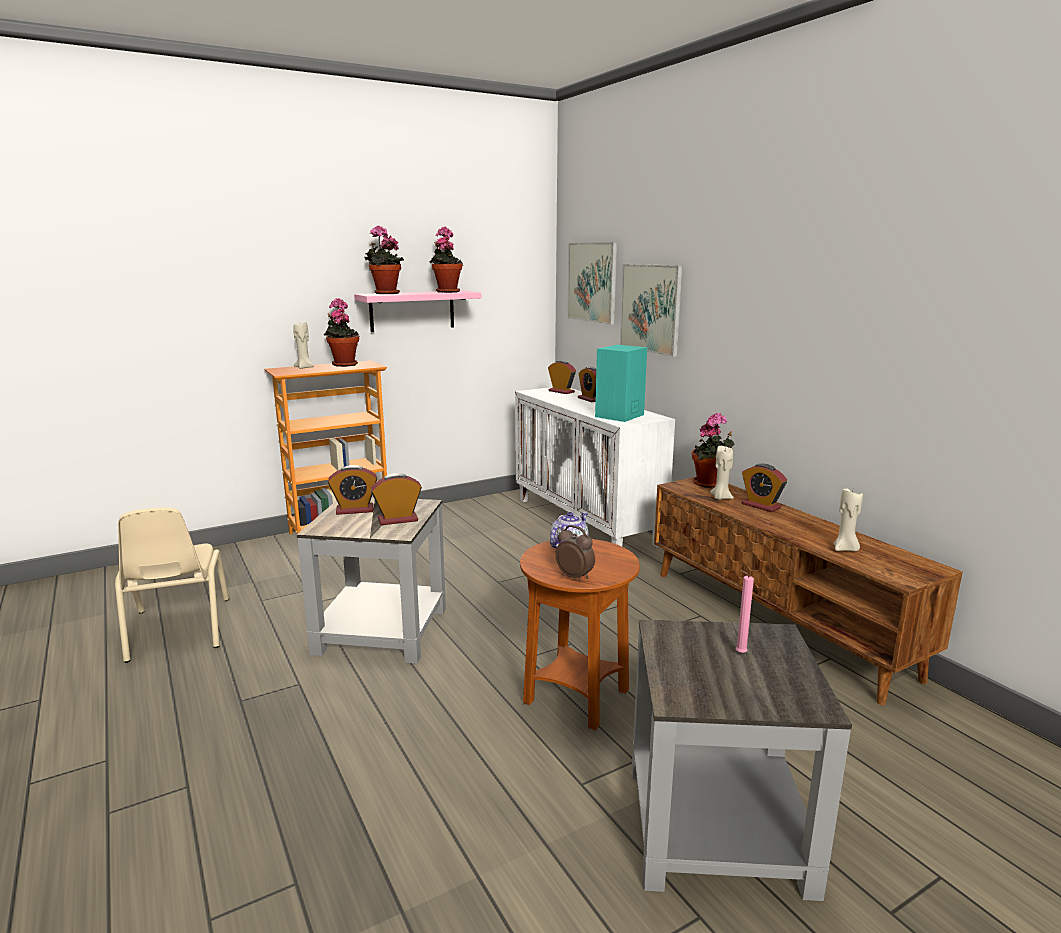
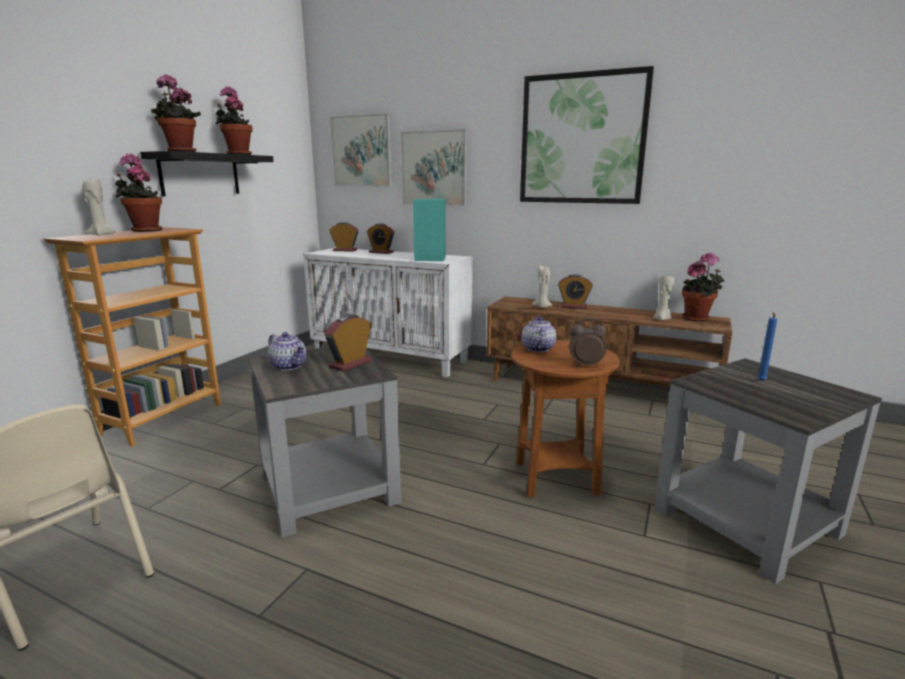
camera: 35 degrees left, 0 degrees up
(355, 510) = (289, 366): alarm clock -> teapot
(412, 311) = (200, 174): pink shelf -> black shelf
(710, 484) = (519, 300): potted plant -> potted plant (698, 318)
(739, 653) = (760, 381): pink candle -> blue candle
(796, 288) = (582, 139): none -> picture

